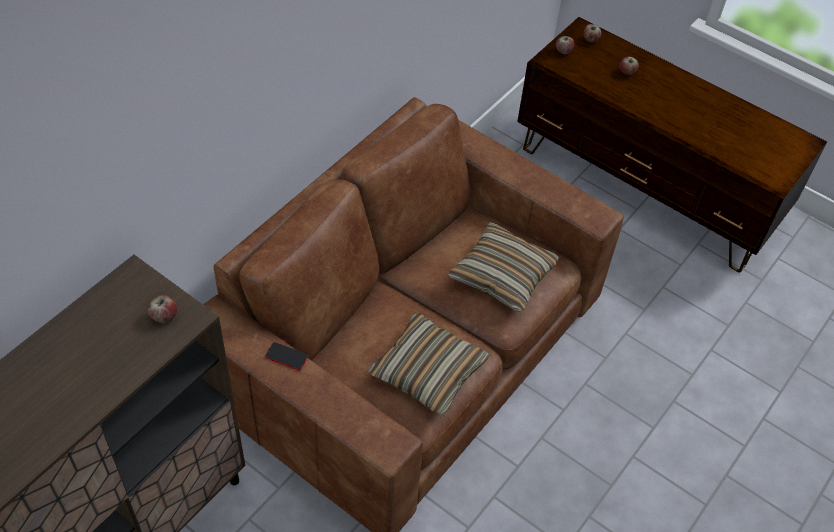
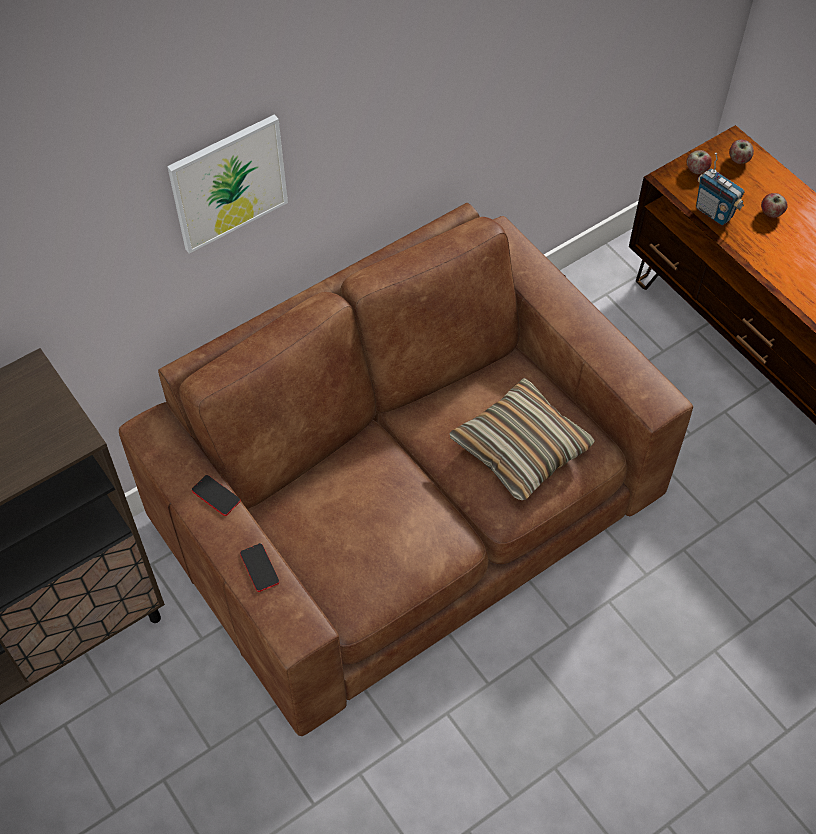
camera: 20 degrees right, 5 degrees up
(164, 316) = (46, 430): apple -> none
(261, 93) = (228, 183): none -> picture
(342, 404) = (259, 568): none -> phone
(428, 371) = (387, 548): pillow -> none
(587, 78) = (714, 212): none -> radio

